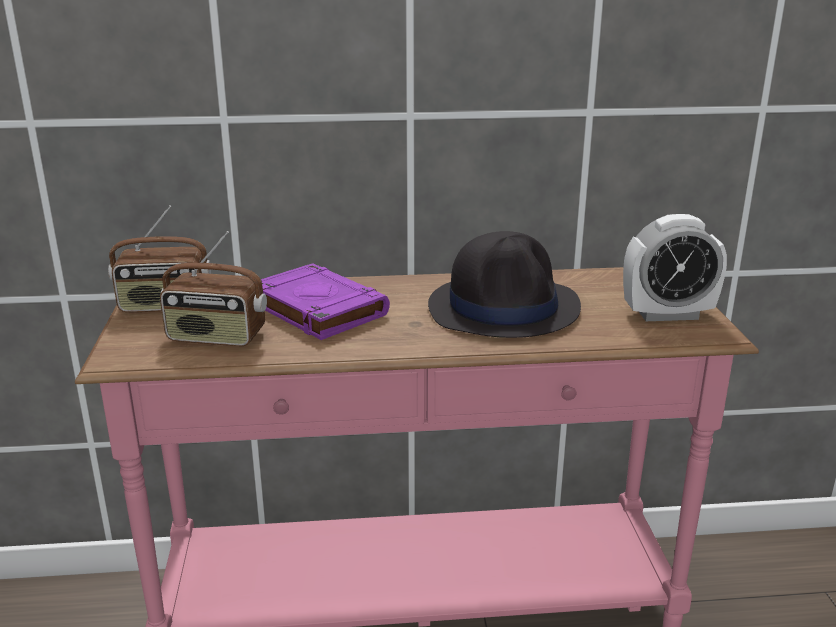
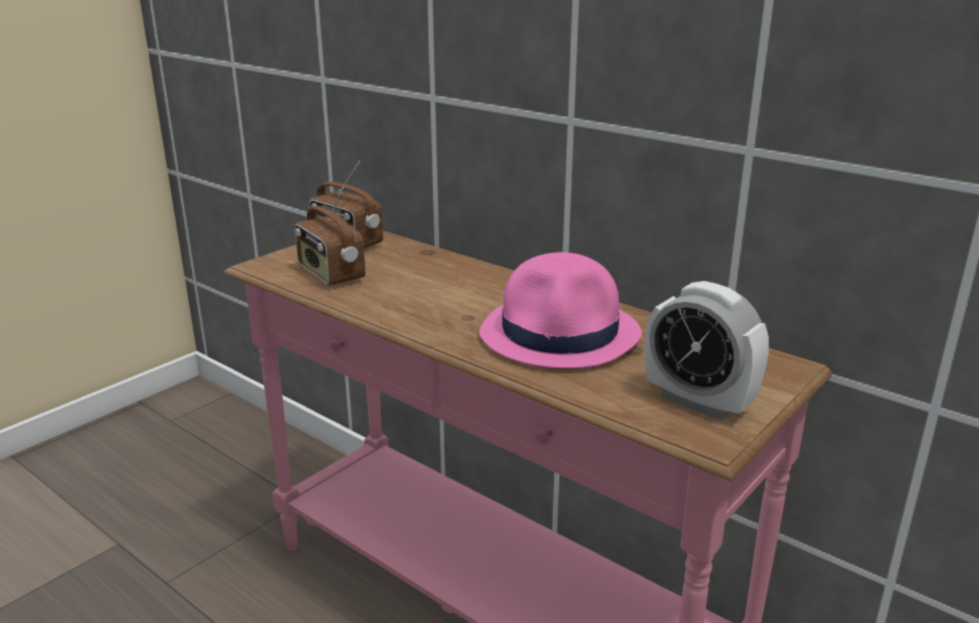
camera: 45 degrees right, 0 degrees up
(316, 309) = (427, 280): purple book -> none
(504, 308) = (561, 334): black hat -> pink hat

